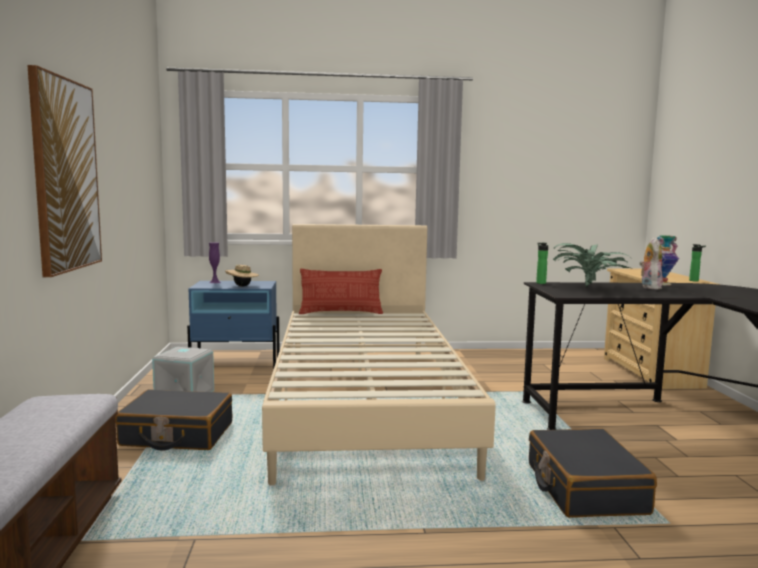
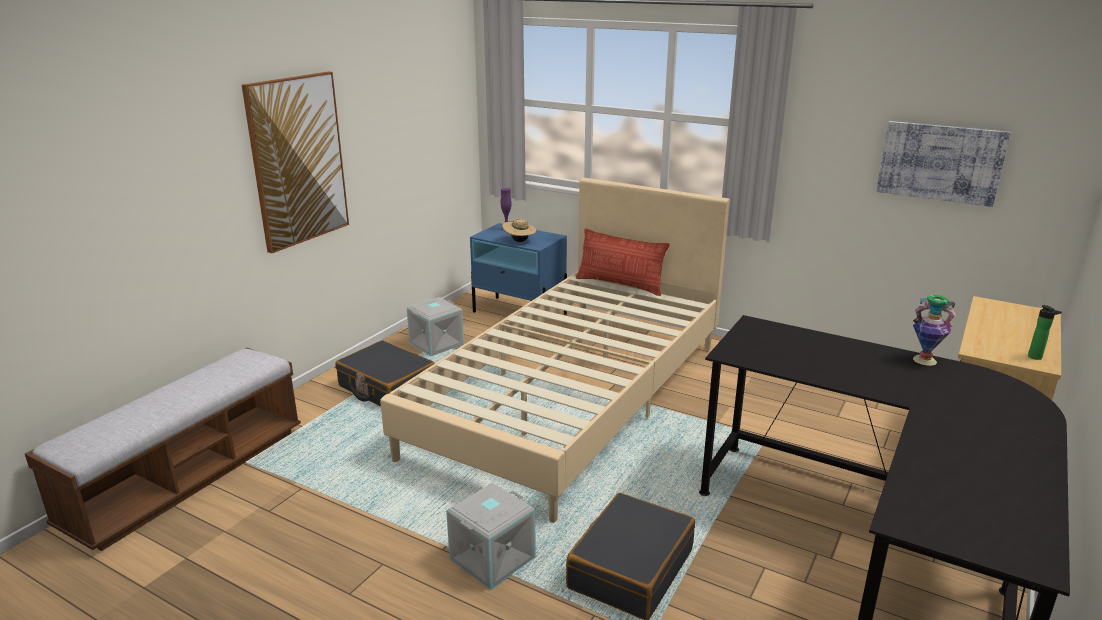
camera: 35 degrees right, 15 degrees up
(477, 521) = (492, 557): none -> grey storage box
(540, 283) = (757, 322): bottle -> none
(560, 186) = (940, 162): none -> picture
(589, 287) = (800, 344): potted plant -> none
(649, 287) = (882, 363): plush toy -> none

